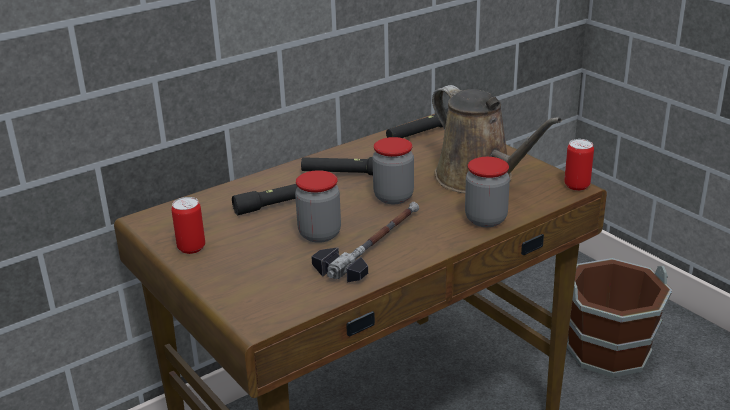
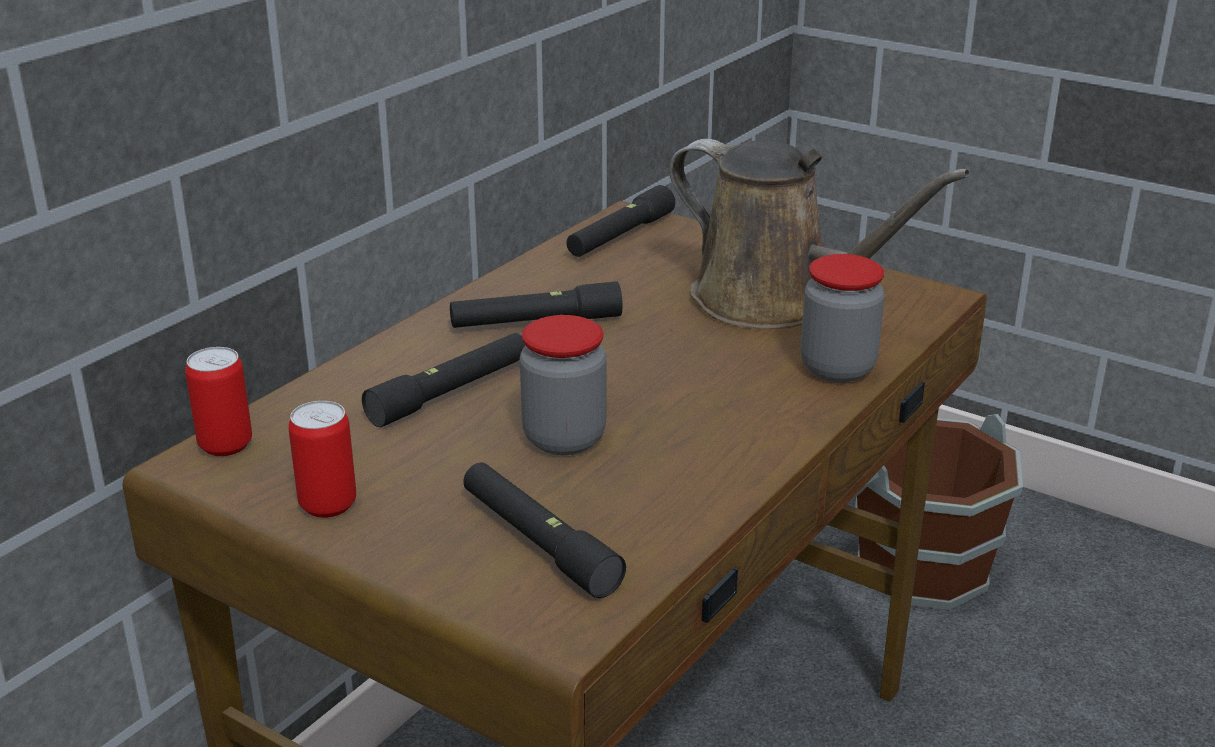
camera: 20 degrees left, 0 degrees up
(273, 281) = (538, 542): none -> black flashlight
(373, 245) = (677, 444): hammer -> none
(393, 197) = (651, 352): jar -> none
(577, 186) = (939, 292): can -> can (225, 445)

